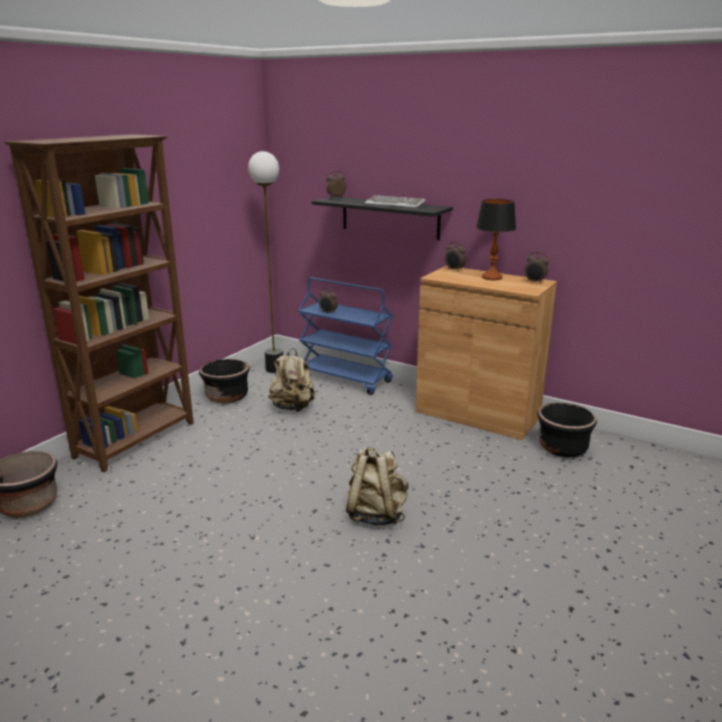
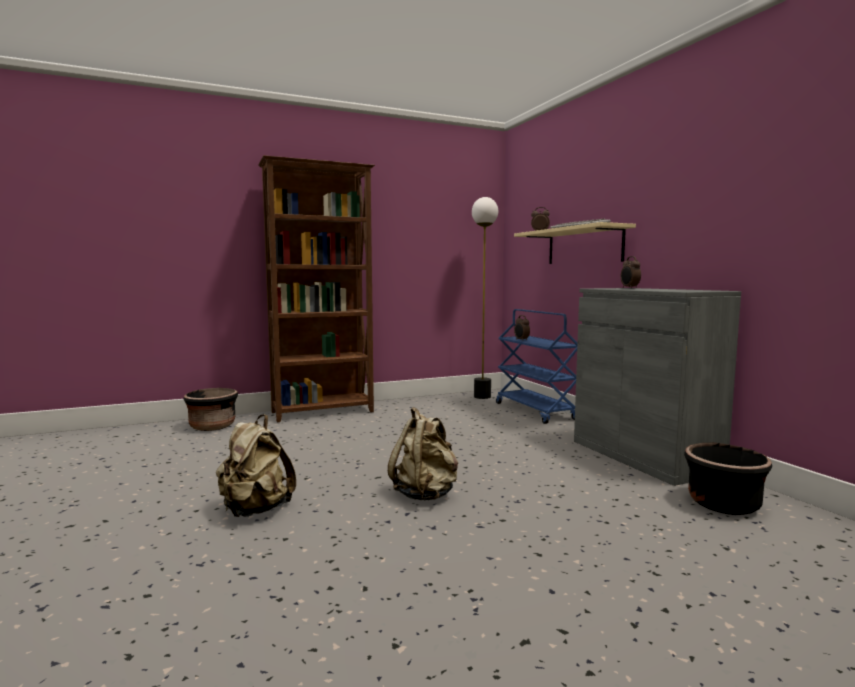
camera: 35 degrees right, 15 degrees down
(227, 397) = (420, 404): black planter -> none
(292, 407) = (462, 418): beige backpack -> beige backpack (255, 510)
(390, 217) = (584, 246): black shelf -> beige shelf
(477, 414) = (643, 456): brown cabinet -> grey cabinet
(492, 277) = (660, 289): table lamp -> none
(535, 282) = (707, 290): alarm clock -> none

